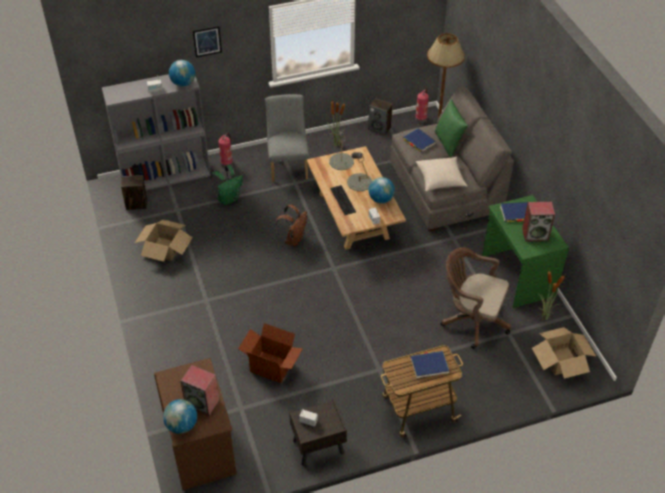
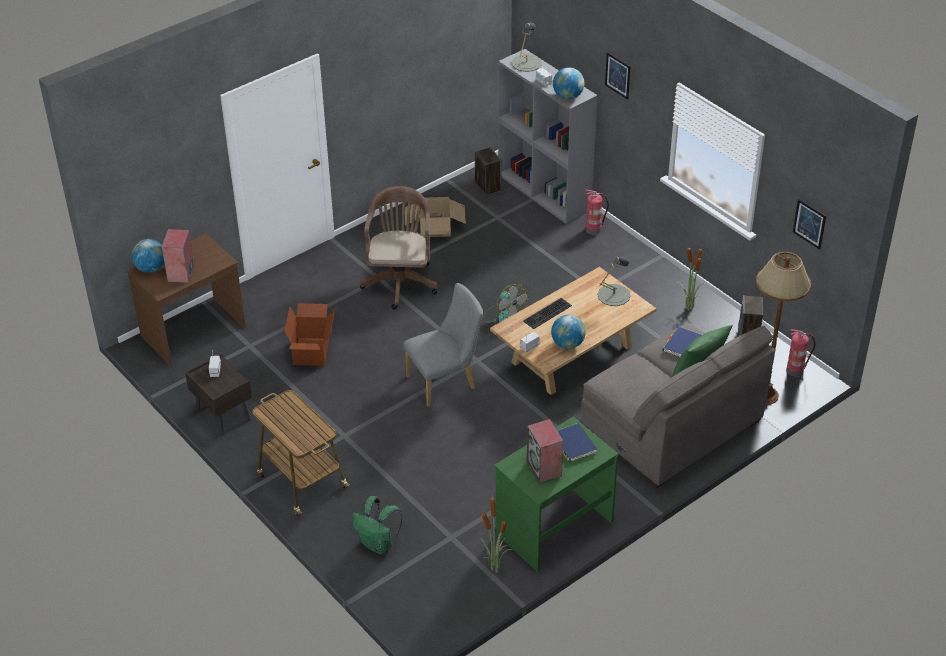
camera: 70 degrees right, 5 degrees down
(228, 198) = (537, 248): green backpack -> green backpack (378, 544)
(288, 165) = (624, 277): grey chair -> grey chair (445, 381)
(293, 239) = (503, 316): brown backpack -> fan
(359, 182) = (586, 319): grey table lamp -> grey table lamp (526, 63)
(402, 23) = (809, 224): none -> picture
(429, 365) = (301, 426): blue book -> none
(440, 179) = (622, 379): beige pillow -> none
(471, 320) = (456, 498): brown office chair -> brown office chair (400, 280)
(561, 360) = (430, 596): cardboard box -> none

